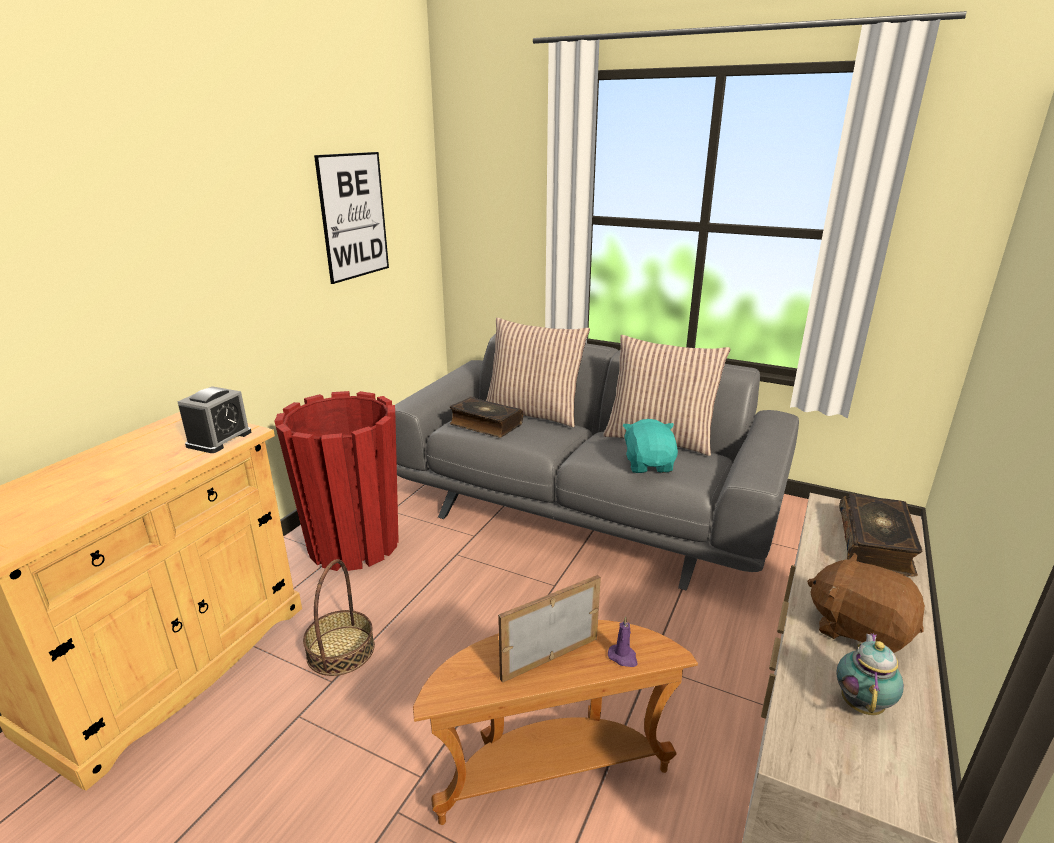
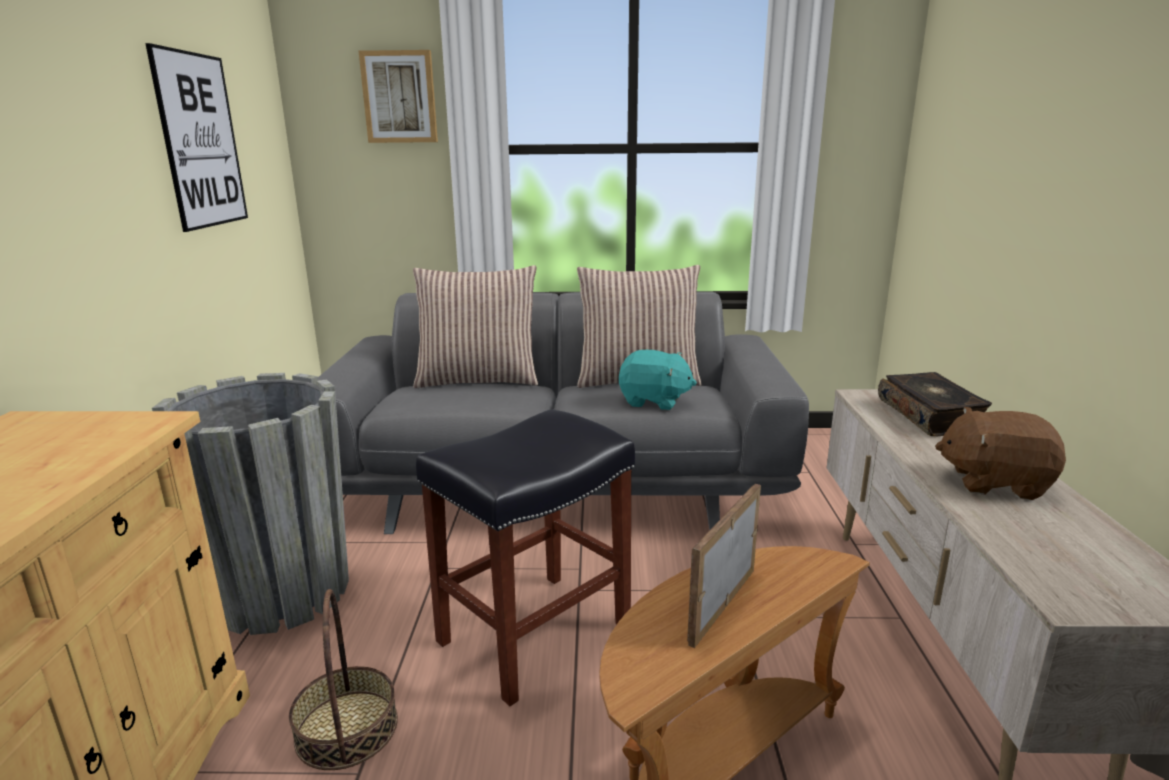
camera: 25 degrees left, 5 degrees down
(219, 439) = (112, 435): alarm clock -> none
(354, 543) = (282, 592): red planter -> grey planter
(485, 425) = (433, 397): book -> none
(492, 624) = (535, 631): none -> black stool
(517, 172) = (399, 97): none -> picture
(623, 657) = (797, 579): purple candle -> none
(649, 465) = (654, 401): turquoise plush toy -> turquoise plush toy turned 135 degrees clockwise
(861, 703) = (1062, 538): teapot -> none

